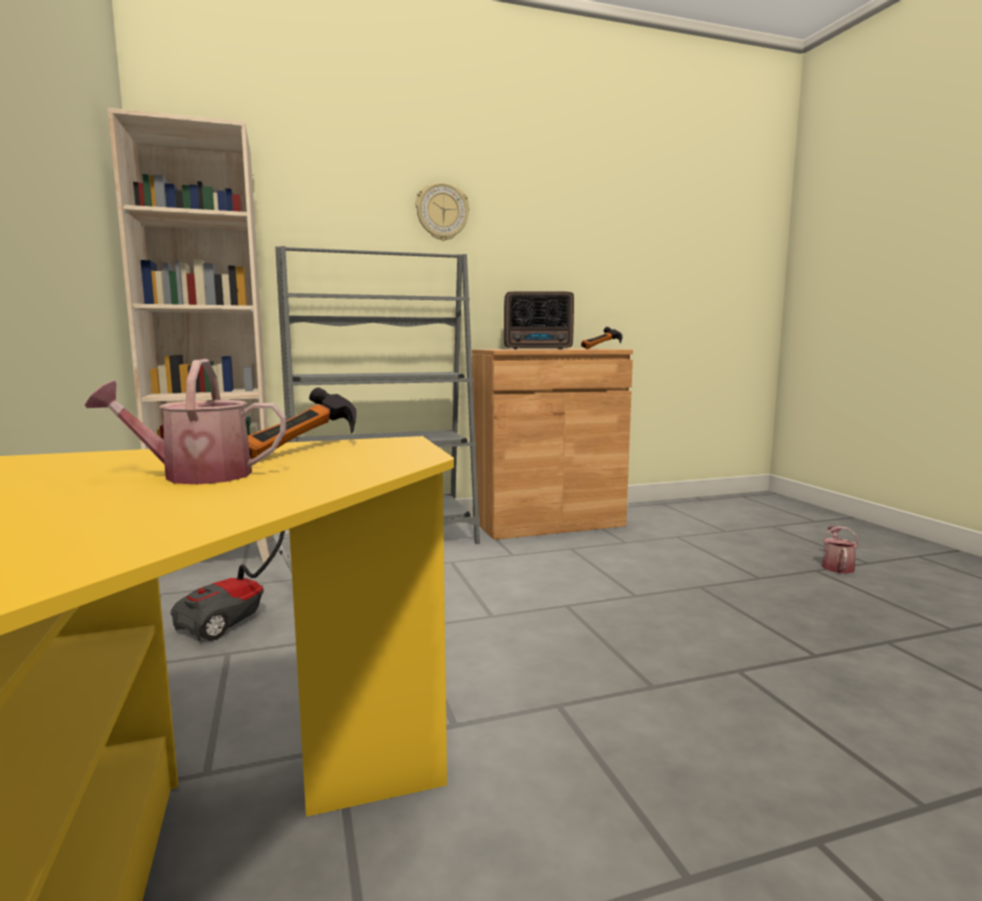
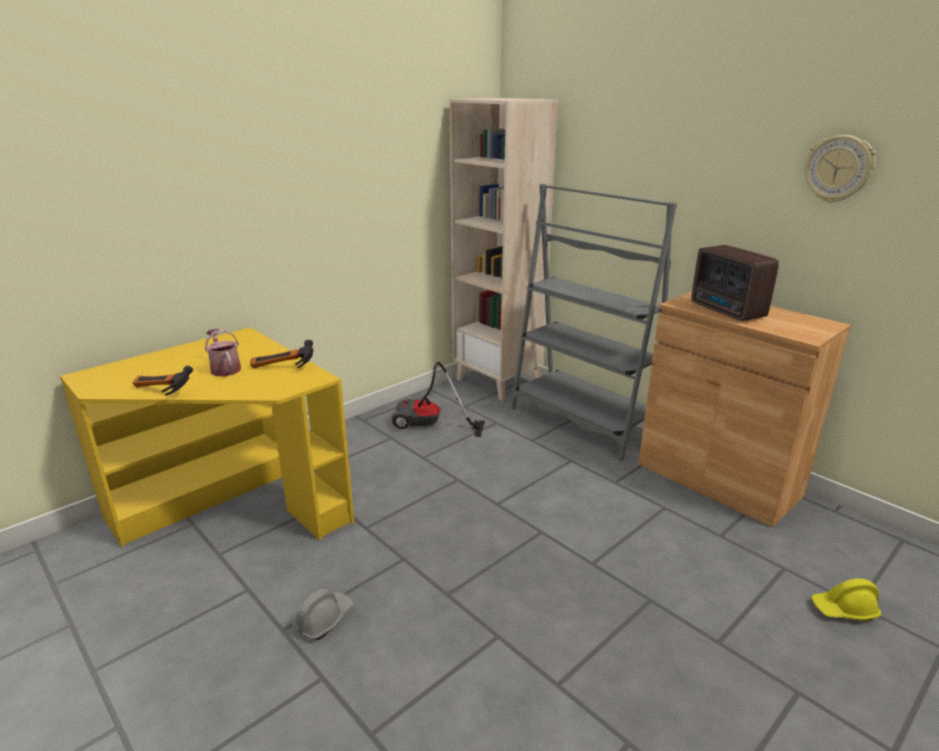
camera: 65 degrees right, 15 degrees up
(442, 212) = (698, 147): wall clock -> wall clock (838, 169)
(603, 349) = (802, 332): hammer -> hammer (160, 393)
(674, 815) = (324, 619): none -> grey hard hat
(729, 535) = (844, 609): none -> yellow hard hat
(837, 566) = (838, 714): watering can -> none

